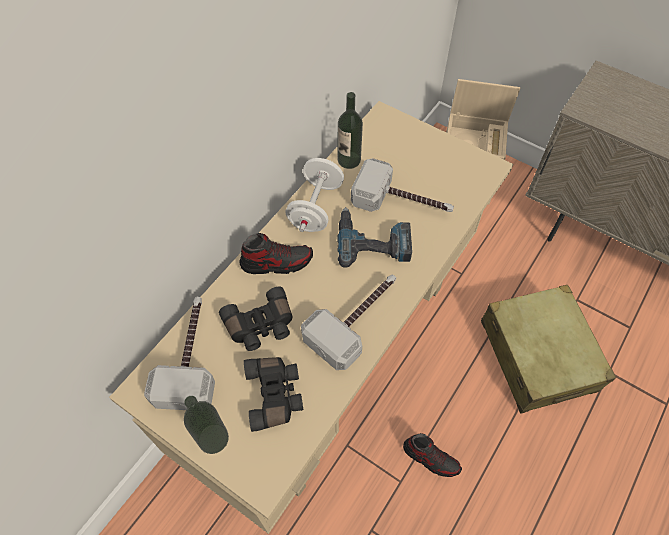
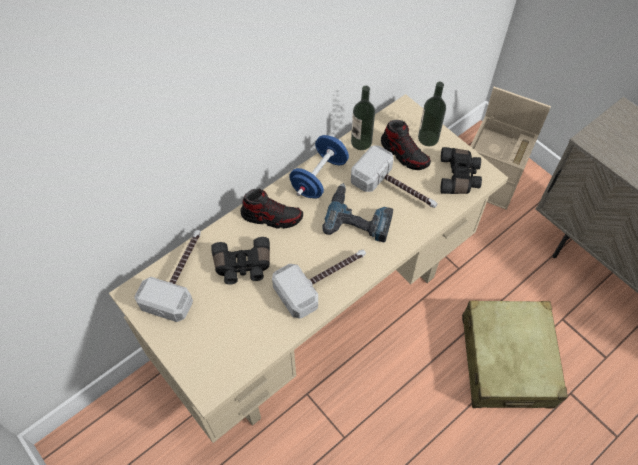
camera: 15 degrees right, 0 degrees up
(213, 438) = (179, 345): bottle -> bottle (428, 138)
(275, 395) = (238, 324): black binoculars -> black binoculars (459, 177)
(315, 207) = (319, 177): white dumbbell -> blue dumbbell
(431, 458) = (377, 425): shoe -> shoe (404, 154)

